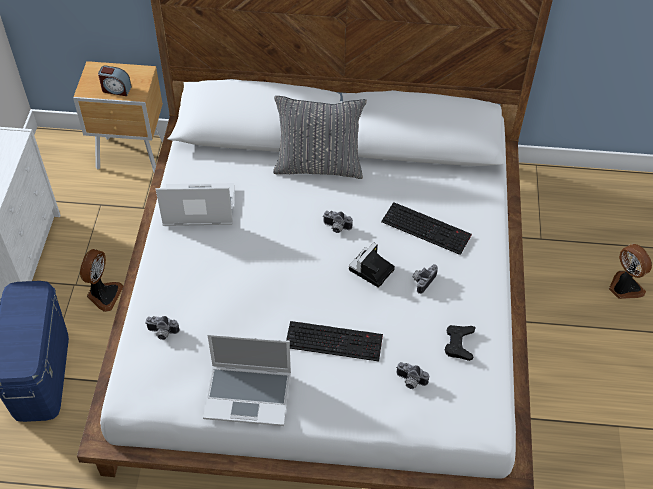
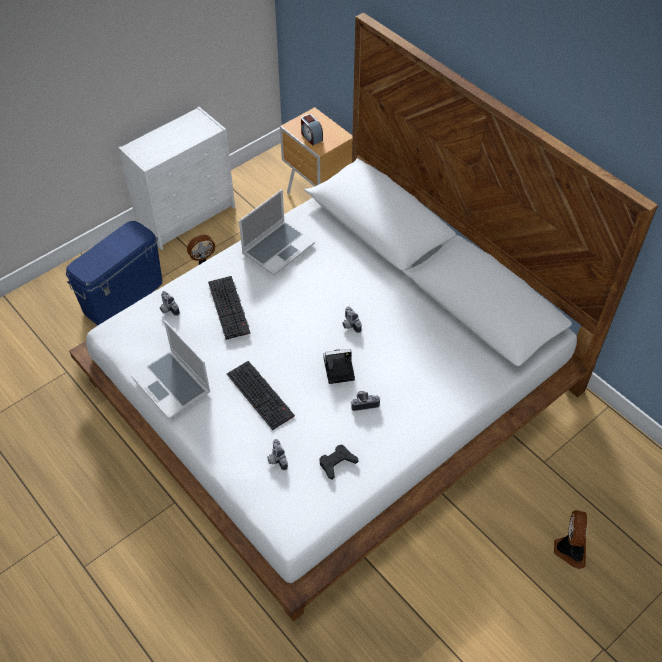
camera: 45 degrees right, 0 degrees up
(198, 207) = (278, 248): laptop -> laptop turned 90 degrees clockwise
(318, 165) = (388, 275): grey pillow -> none
(427, 228) = (412, 371): keyboard -> keyboard (230, 308)

